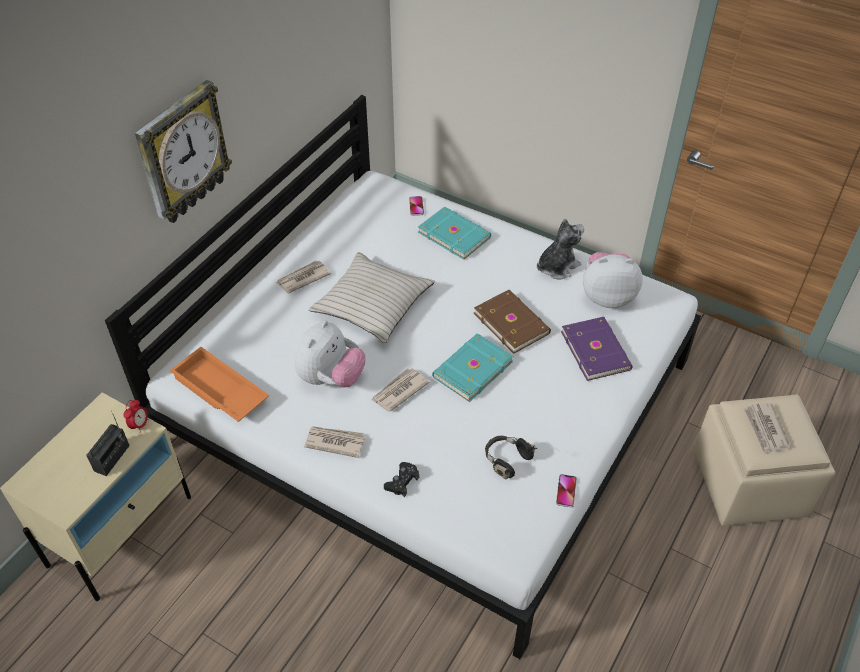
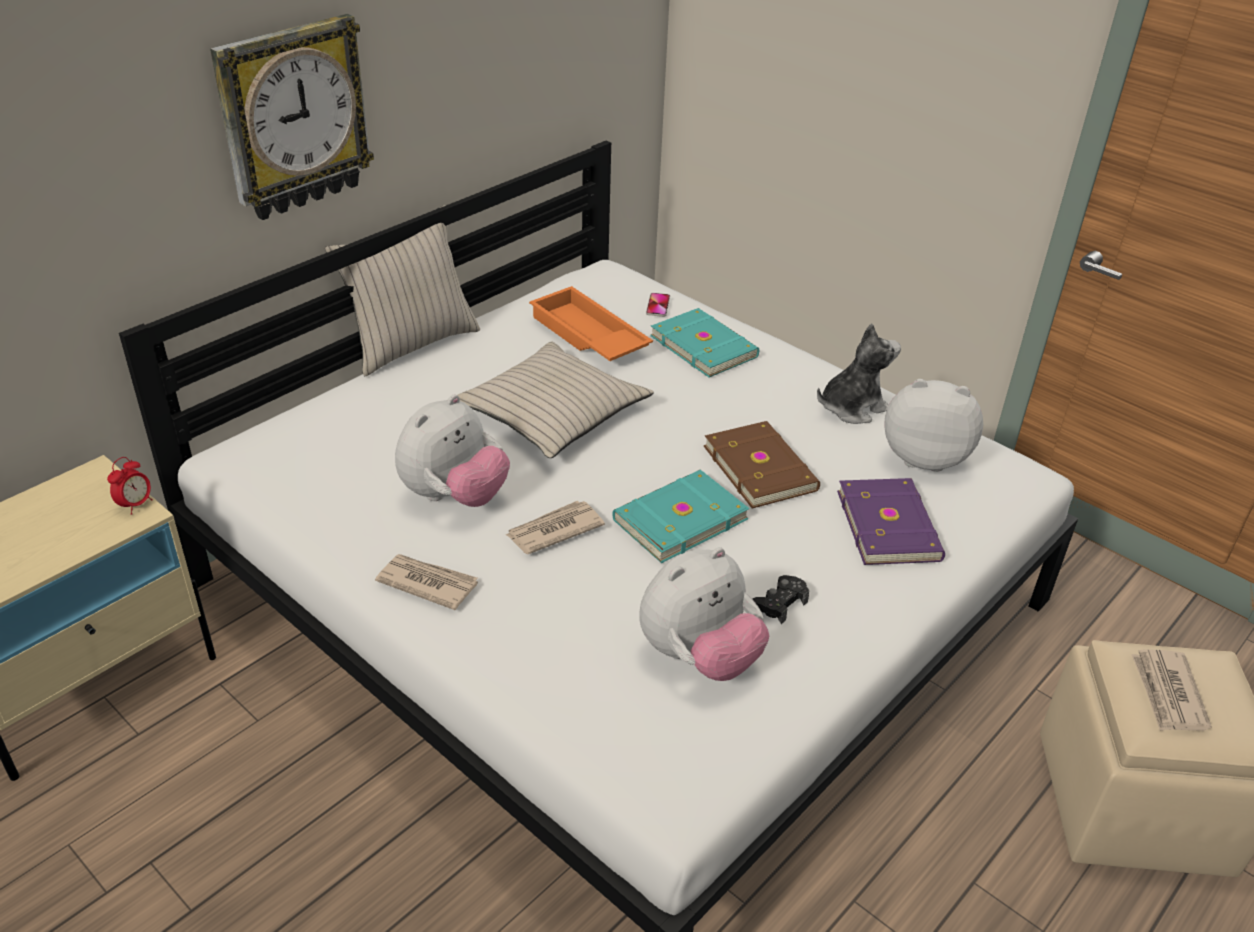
camera: 10 degrees right, 10 degrees down
(112, 458) = (73, 541): radio -> none
(219, 391) = (279, 487): orange tray -> orange tray (587, 336)
(263, 265) = (411, 344): none -> beige pillow
(302, 278) = (461, 366): newspaper -> none
(402, 482) = (514, 658): black game controller -> black game controller (779, 603)
(507, 460) = (699, 657): black headphones -> plush toy
(566, 491) = (789, 722): phone -> none

